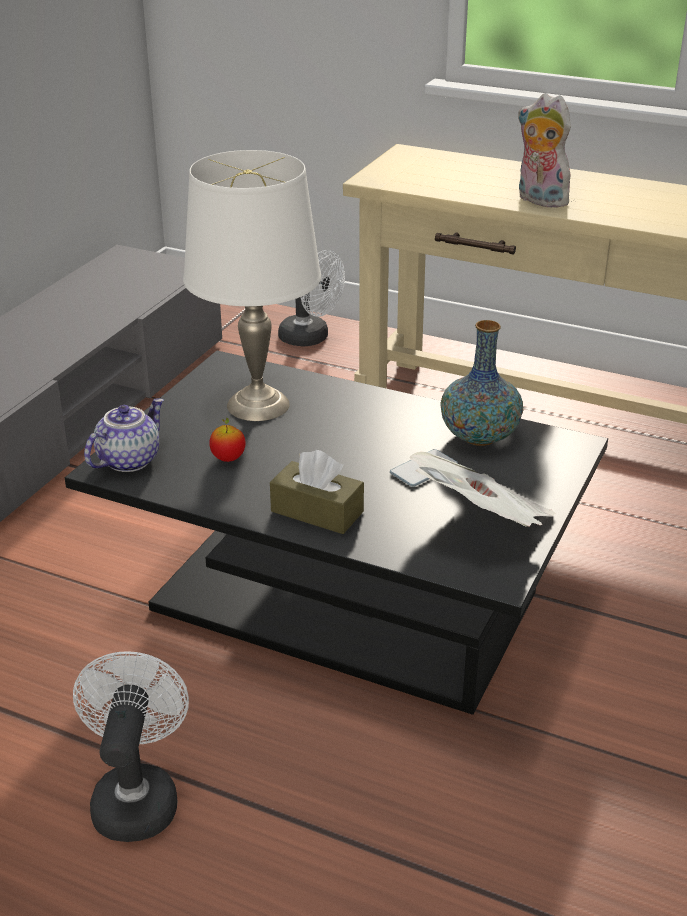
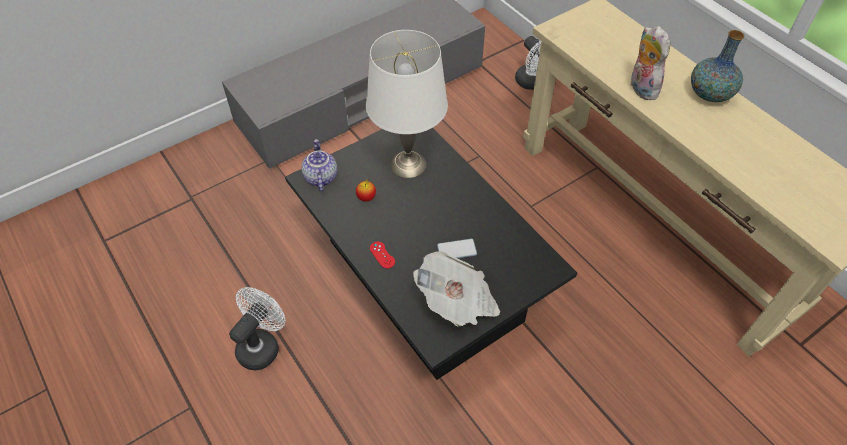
camera: 30 degrees right, 20 degrees up
(128, 460) = (320, 177): teapot -> teapot turned 75 degrees counterclockwise
(317, 511) = (382, 255): brown tissue box -> red game controller
(479, 437) = (505, 239): vase -> vase (709, 94)

